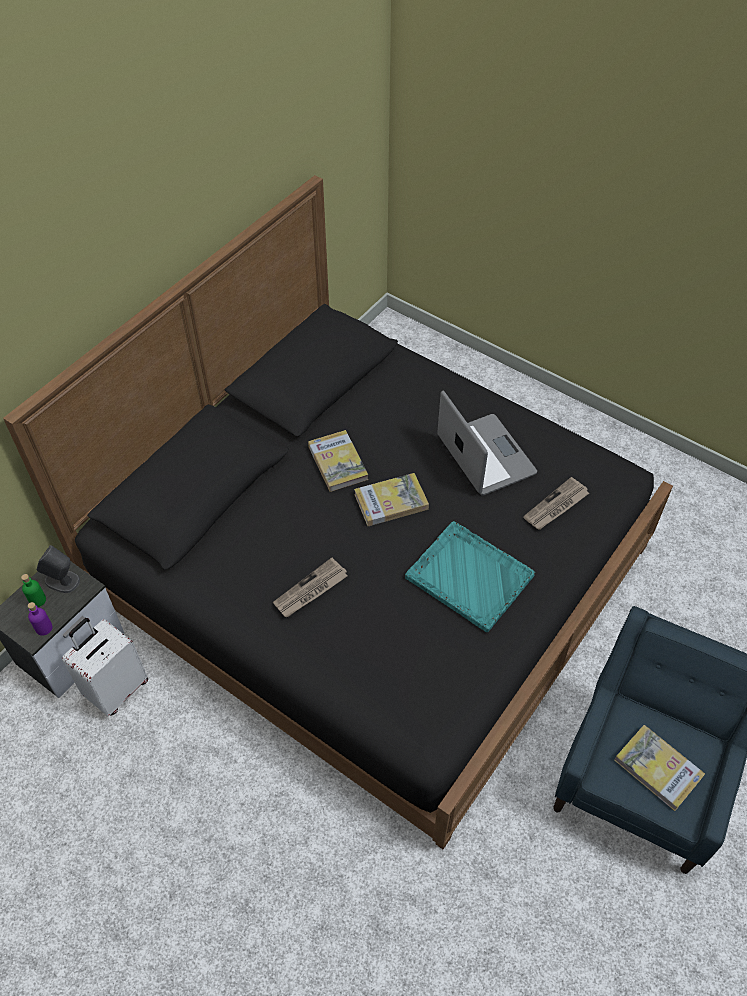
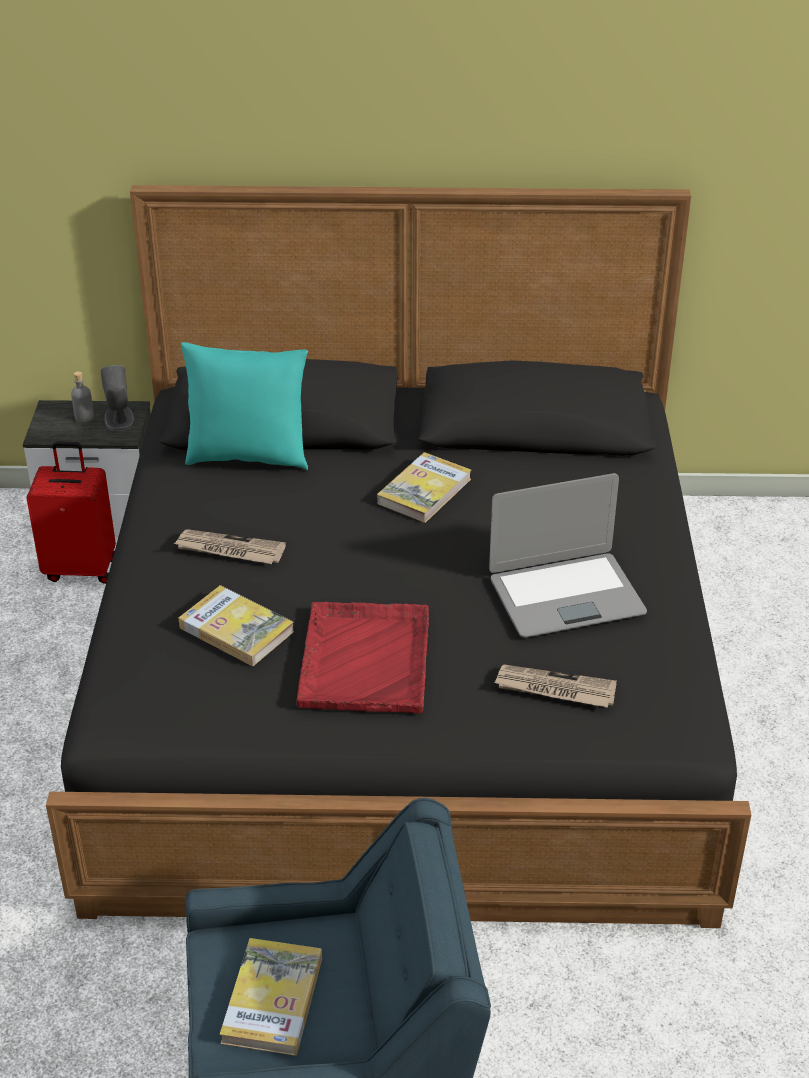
camera: 55 degrees right, 15 degrees down
(37, 600) = (84, 417): green bottle -> grey bottle
(44, 628) = (56, 436): purple bottle -> none
(116, 689) = (82, 568): white suitcase -> red suitcase
(219, 529) = (248, 456): none -> turquoise pillow
(391, 501) = (411, 553): book -> book (236, 629)
(468, 576) = (365, 658): turquoise tray -> red tray
(485, 456) = (566, 595): laptop -> laptop turned 45 degrees clockwise

